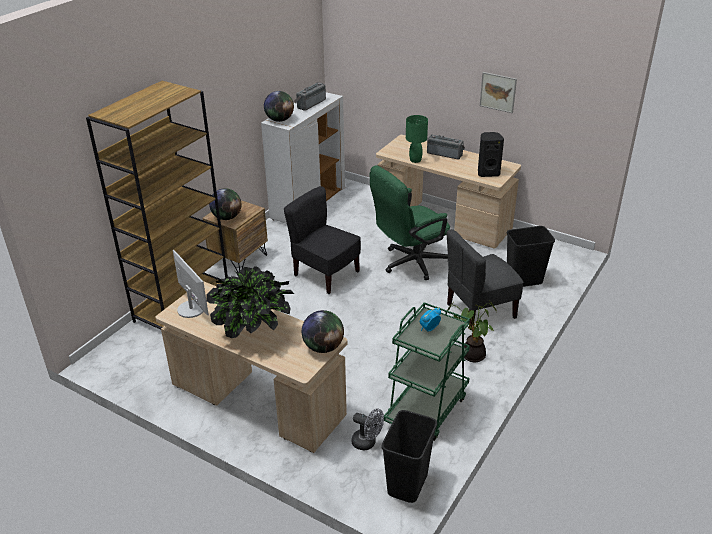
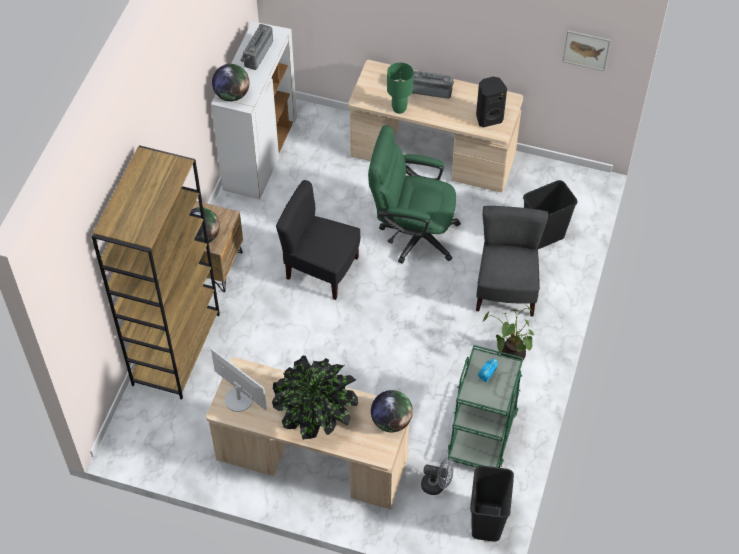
camera: 15 degrees left, 20 degrees up
(410, 263) = (412, 233): green office chair -> green office chair turned 60 degrees clockwise
(480, 310) = (506, 290): grey chair -> grey chair turned 135 degrees clockwise
(498, 92) = (491, 26): picture -> picture (586, 50)

